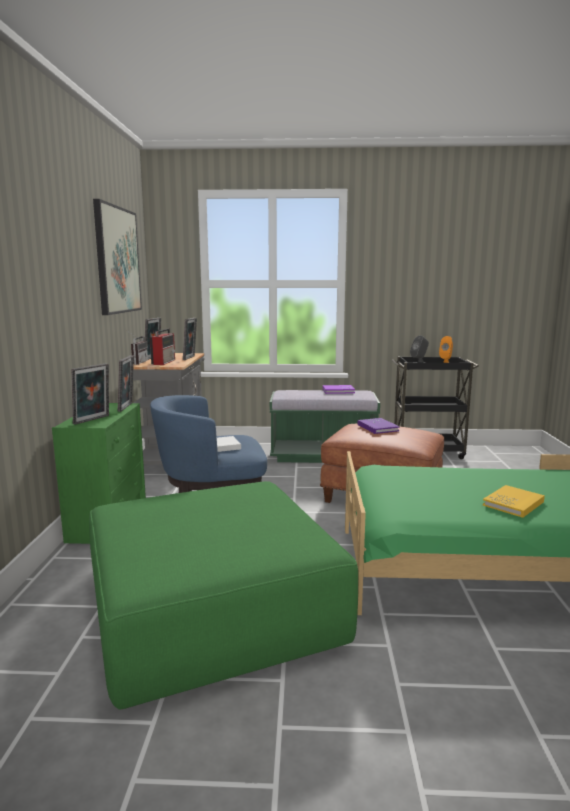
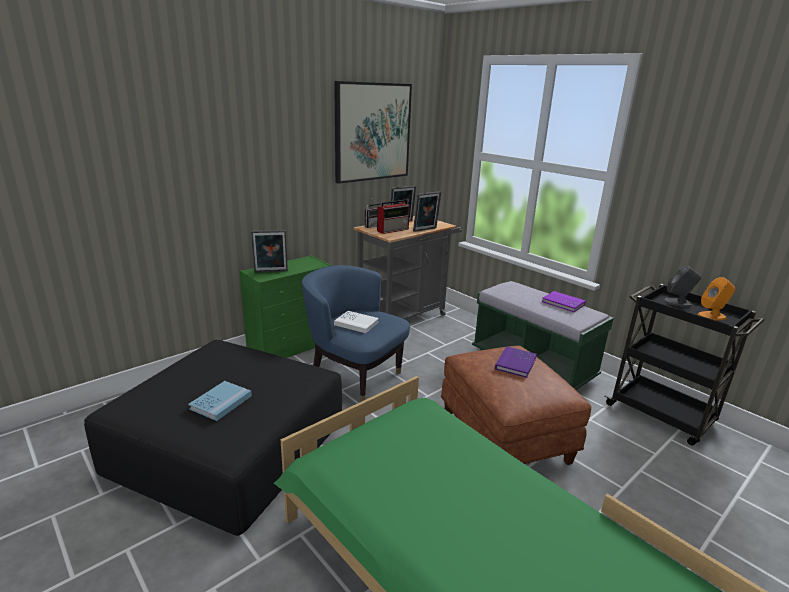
camera: 45 degrees right, 10 degrees up
(127, 407) = (314, 266): picture frame -> none
(210, 609) = (228, 448): green ottoman -> black ottoman
(240, 529) = (221, 402): none -> blue book
(513, 503) = (440, 522): yellow book -> none

